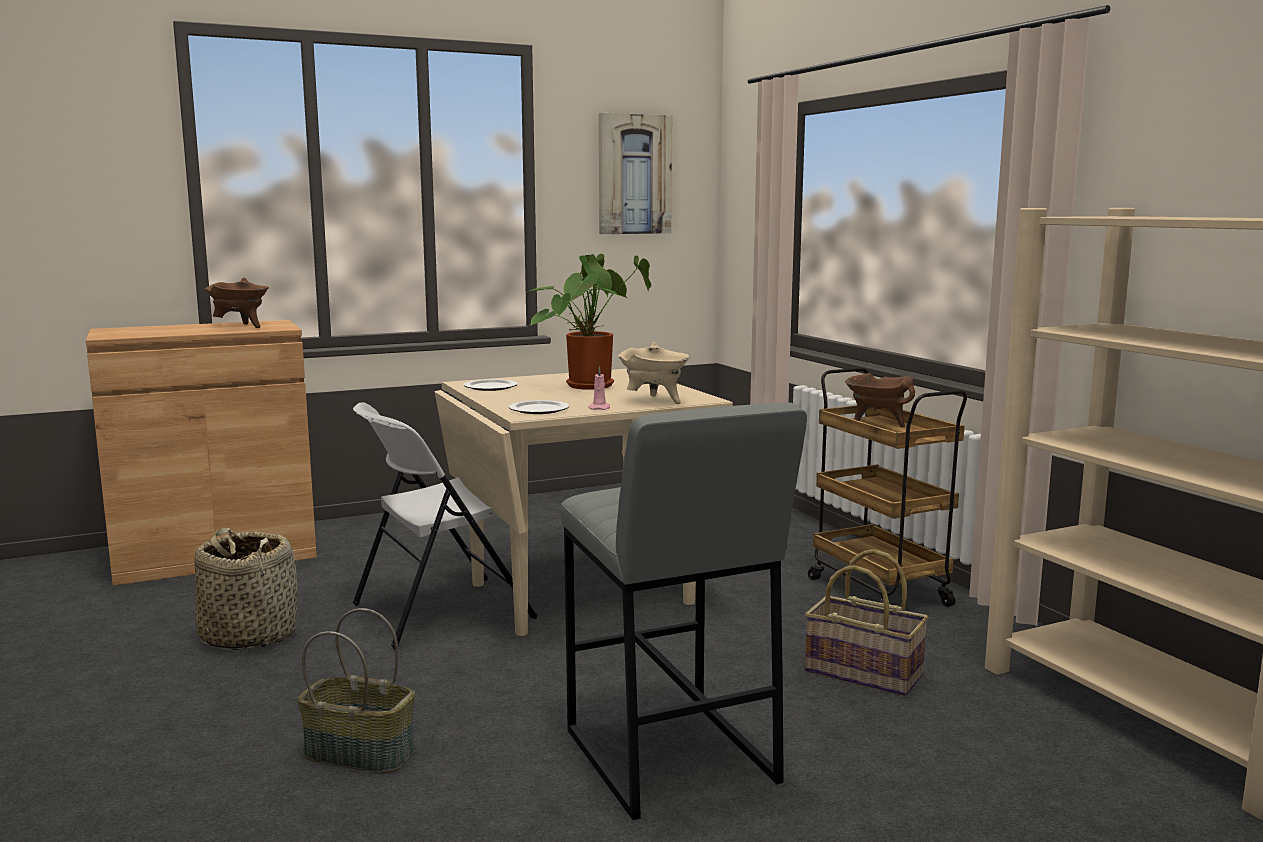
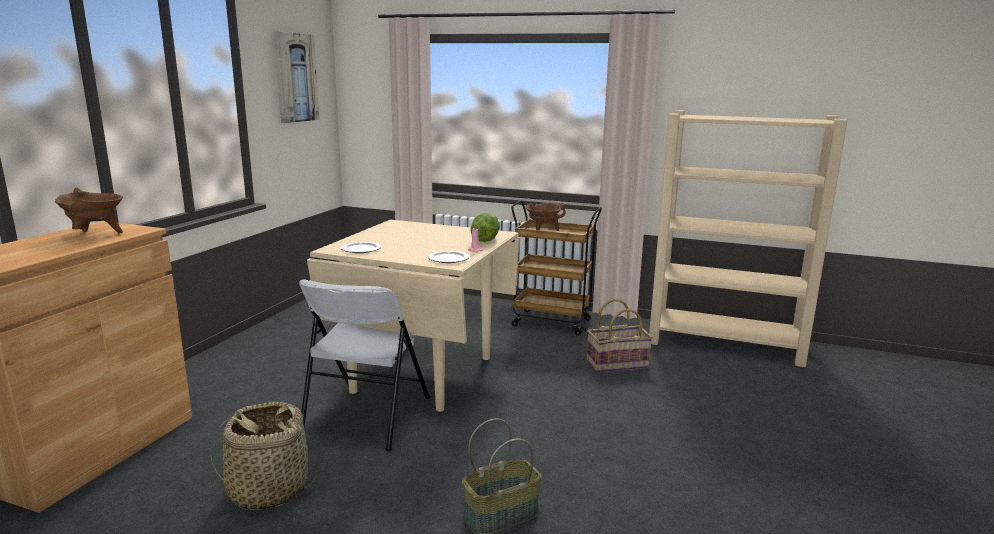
camera: 45 degrees left, 5 degrees up
(590, 385) = (412, 235): potted plant -> none
(654, 401) = (485, 240): beige cooking pot -> lettuce
(673, 758) = (630, 437): grey stool -> none

